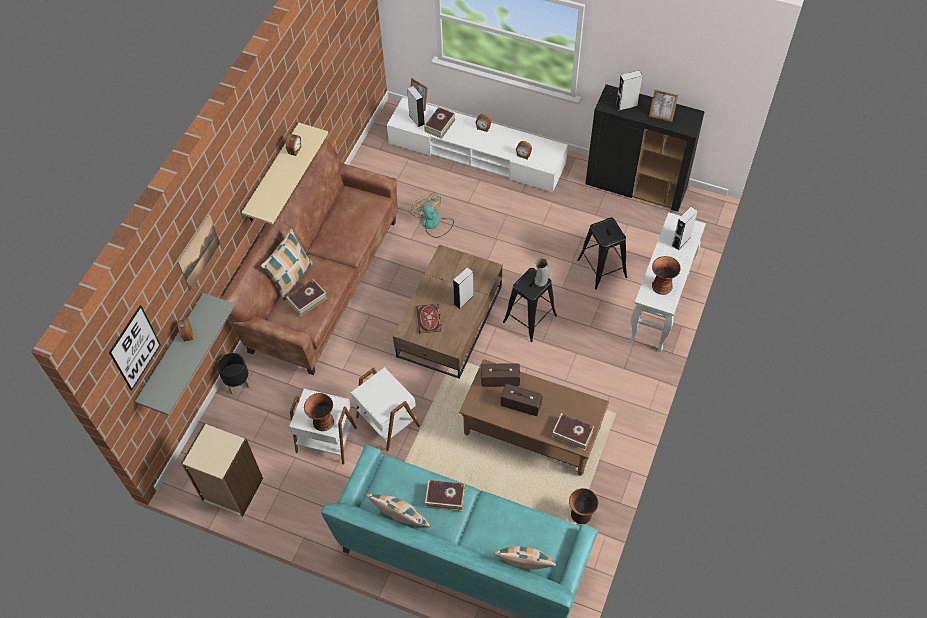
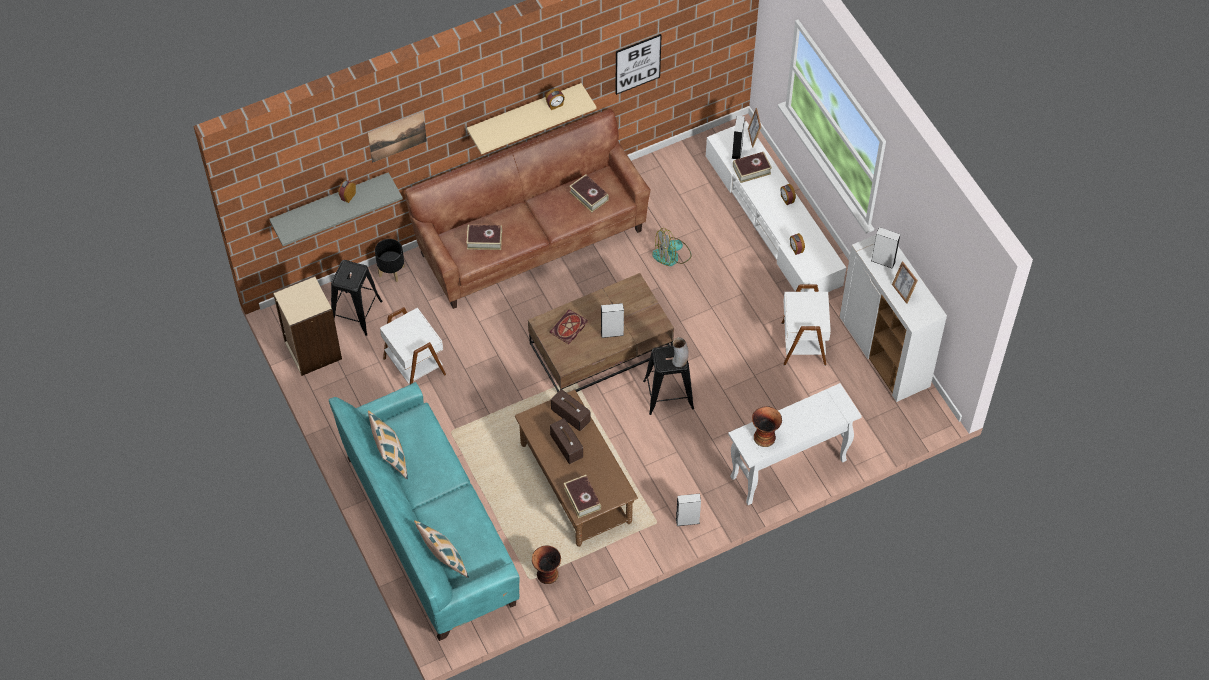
camera: 40 degrees right, 0 degrees up
(135, 348) = (288, 176): picture -> picture (637, 64)
(291, 278) = (490, 213): pillow -> none
(322, 422) = (406, 343): vase -> none
(386, 422) = (472, 388): white side table -> white side table (802, 343)
(433, 224) = (671, 255): fan -> fan turned 120 degrees counterclockwise
(445, 497) = (437, 466): book -> book (589, 196)
(602, 268) = (774, 400): black stool -> black stool (356, 313)
(636, 186) = (884, 353): black cabinet -> white cabinet
(681, 241) = (822, 414): grey speaker -> grey speaker (687, 521)

